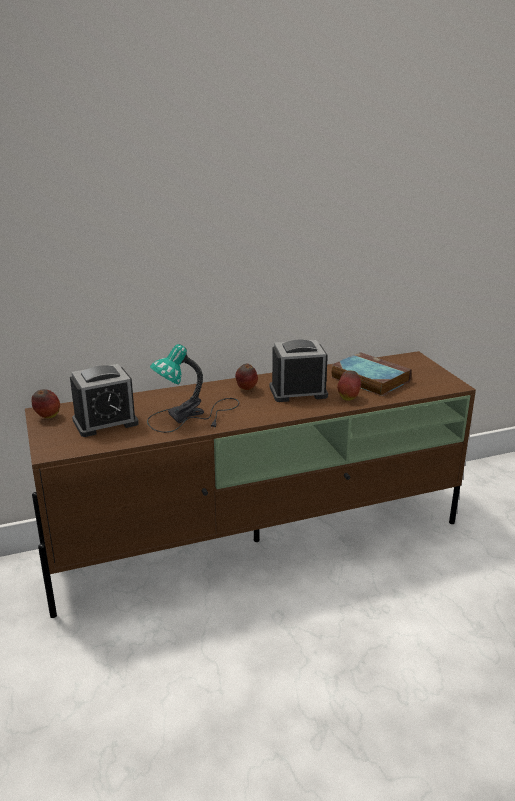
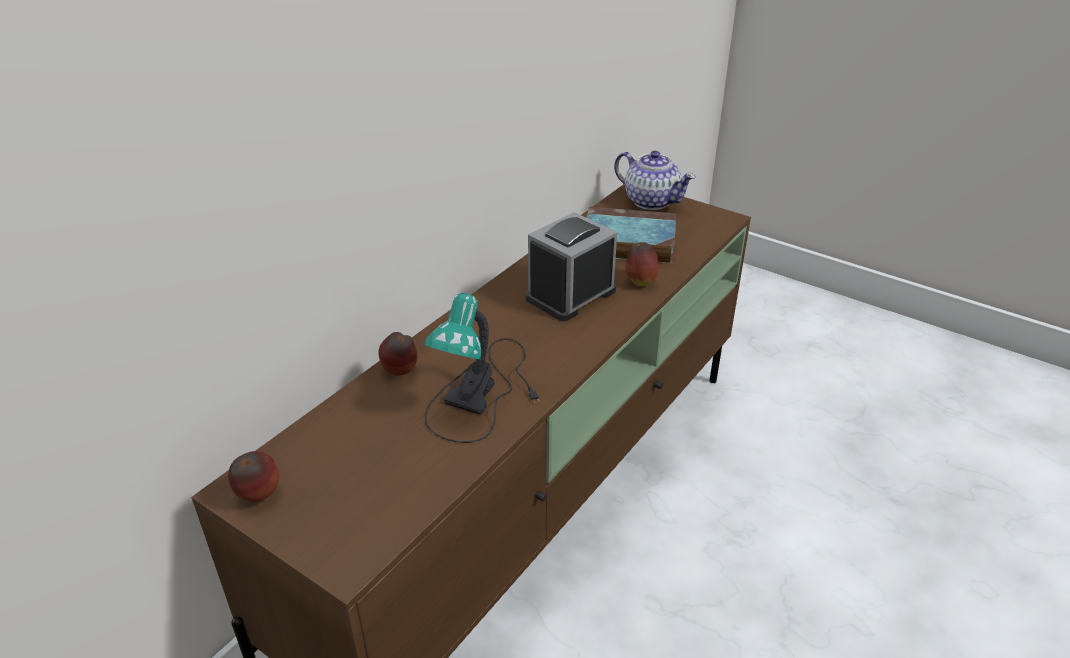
camera: 35 degrees left, 10 degrees up
(105, 422) = (368, 462): alarm clock -> none
(246, 390) = (502, 317): apple -> apple (400, 373)
(416, 364) = (651, 201): none -> teapot

